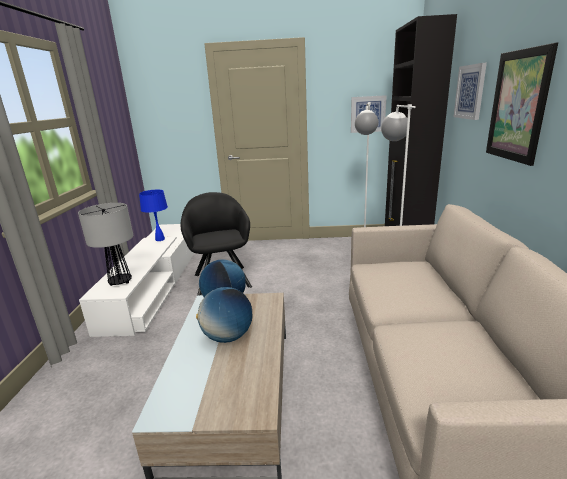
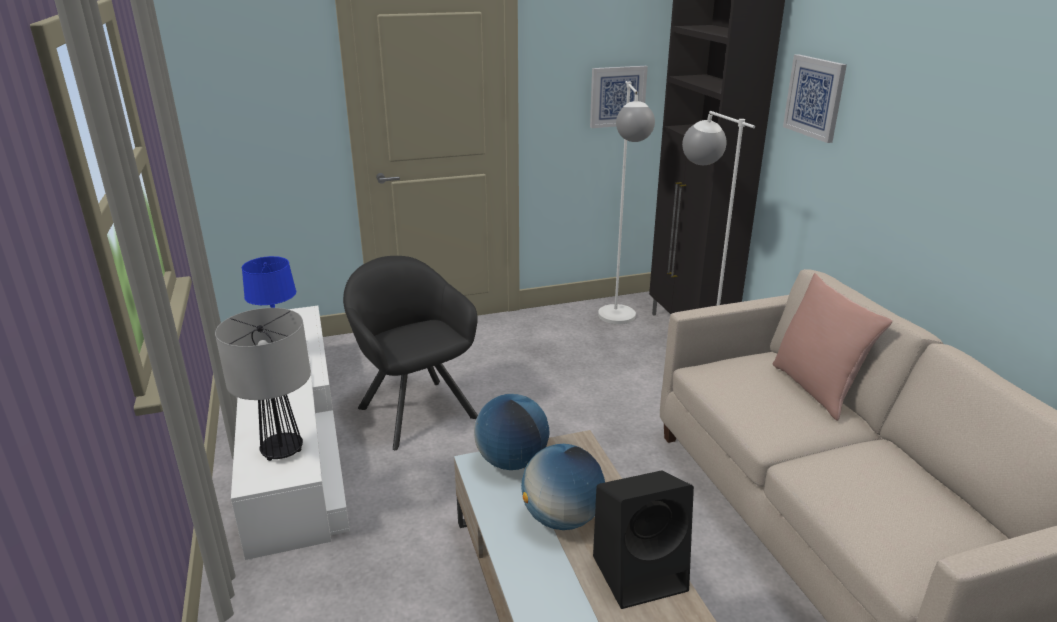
camera: 20 degrees left, 5 degrees up
(251, 377) = (641, 572): none -> black speaker
(440, 283) = (816, 389): none -> pink pillow
(518, 106) = (904, 143): picture -> none

